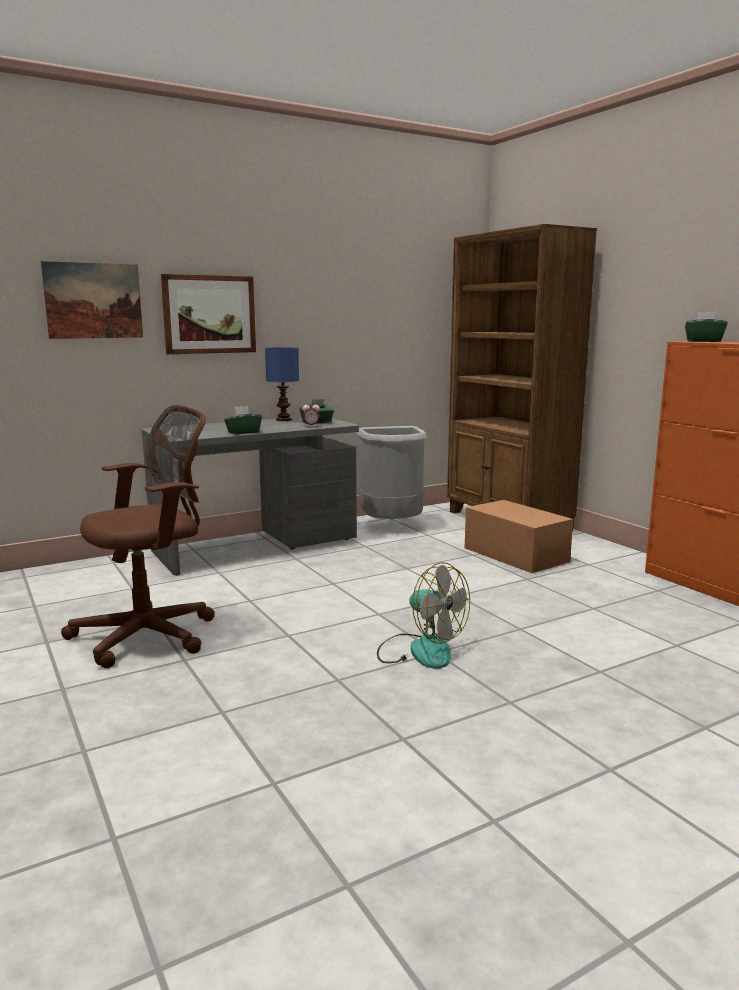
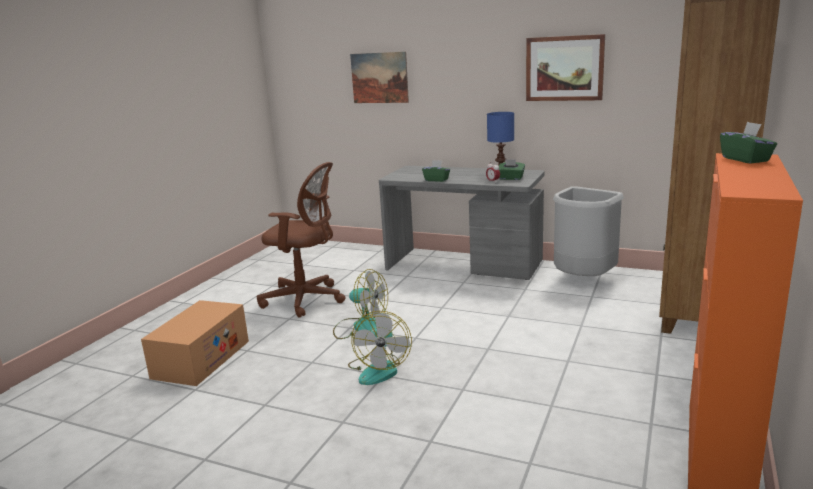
camera: 55 degrees right, 5 degrees up
(209, 314) = (454, 85): picture -> picture (564, 68)
(299, 629) = (360, 327): none -> fan
(515, 555) = (615, 339): cardboard box -> cardboard box (201, 359)

